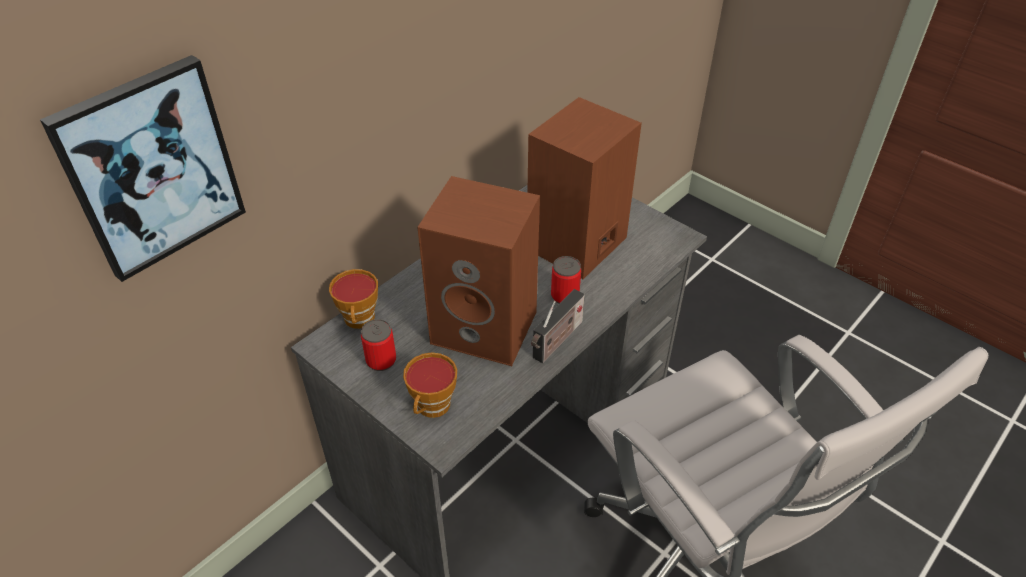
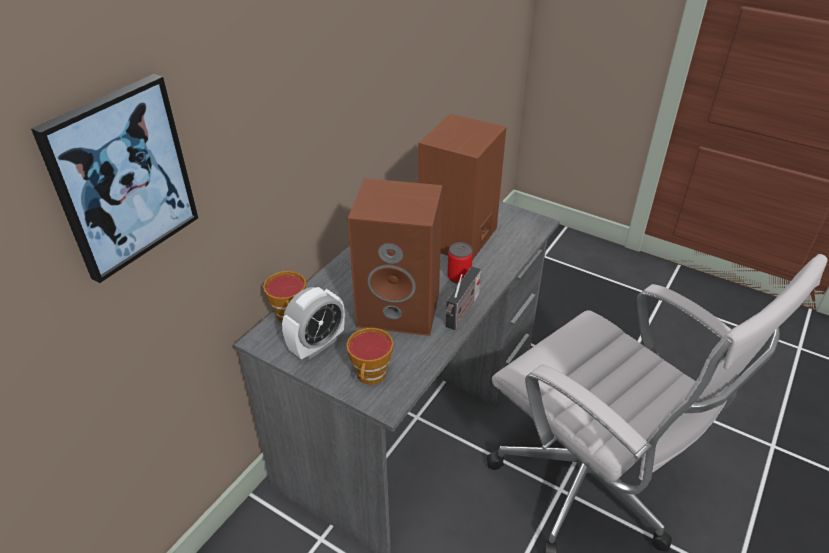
camera: 10 degrees left, 5 degrees down
(381, 360) = (317, 345): can -> alarm clock

